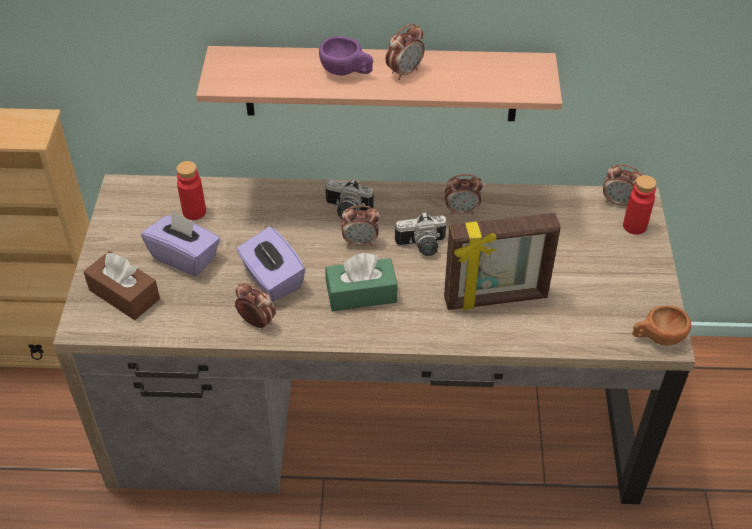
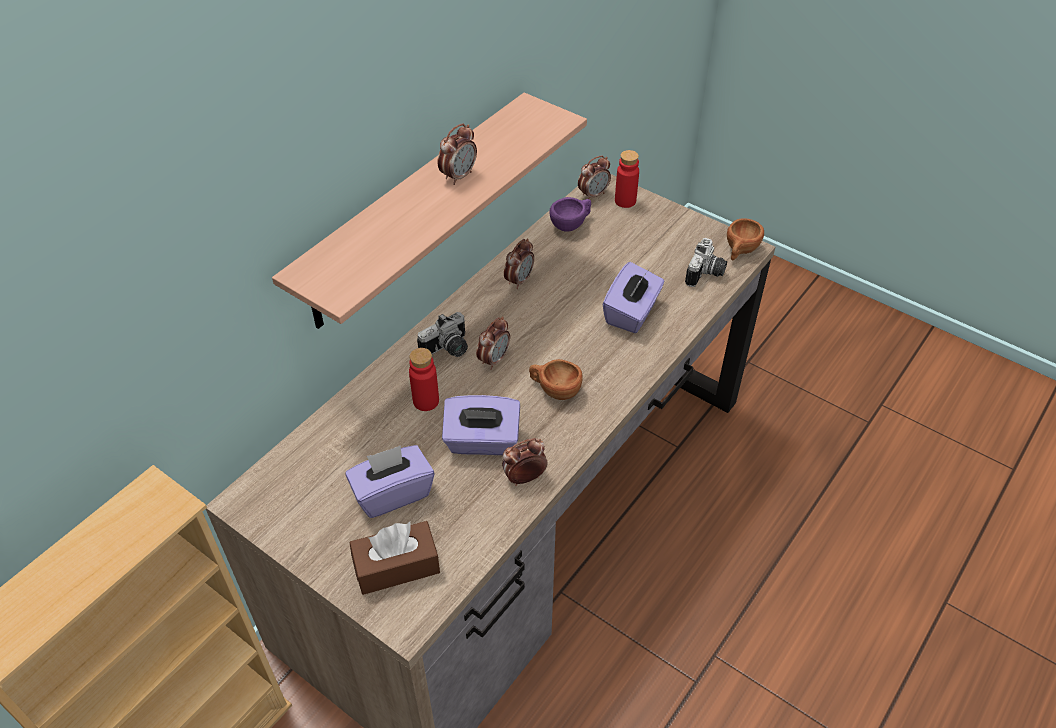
camera: 55 degrees left, 0 degrees up
(194, 212) = (338, 457): red bottle -> red bottle (426, 401)
(346, 71) = (419, 207): purple cup -> purple cup (571, 224)
(361, 294) = (554, 390): green tissue box -> brown cup
(404, 72) = (458, 176): alarm clock -> alarm clock turned 45 degrees clockwise
(422, 247) = (536, 325): camera -> camera (706, 274)
(496, 299) = (632, 313): picture frame -> purple tissue box

